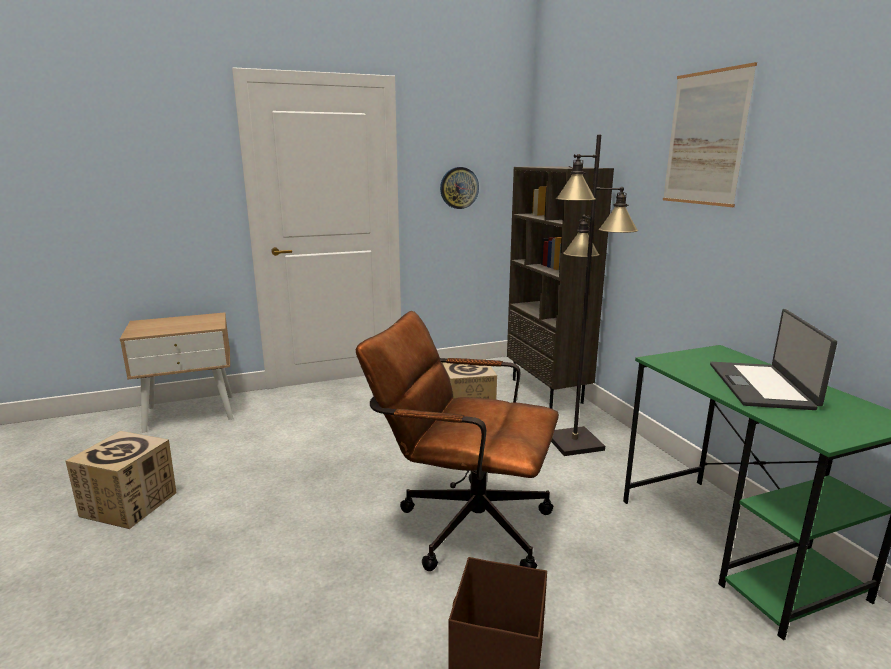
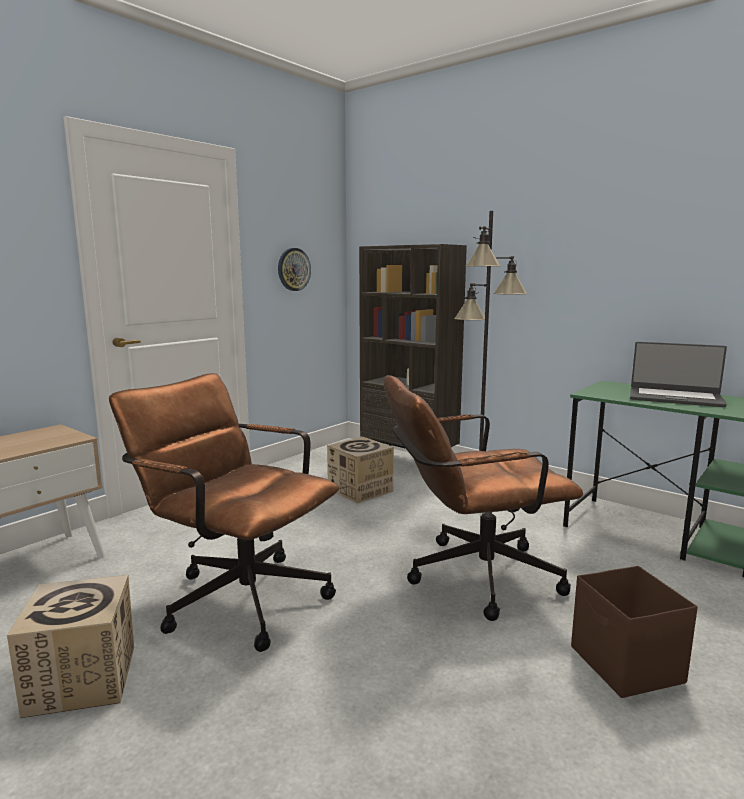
camera: 30 degrees left, 5 degrees down
(273, 476) = (236, 595): none -> brown office chair
(705, 139) = (565, 217): picture -> none
(762, 386) = (675, 398): laptop -> laptop turned 45 degrees counterclockwise

